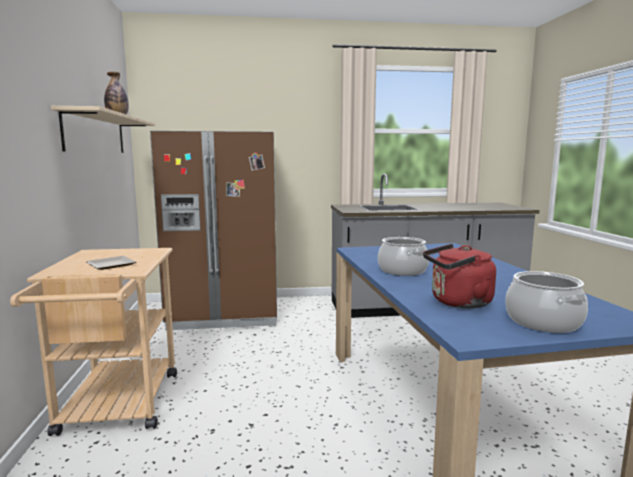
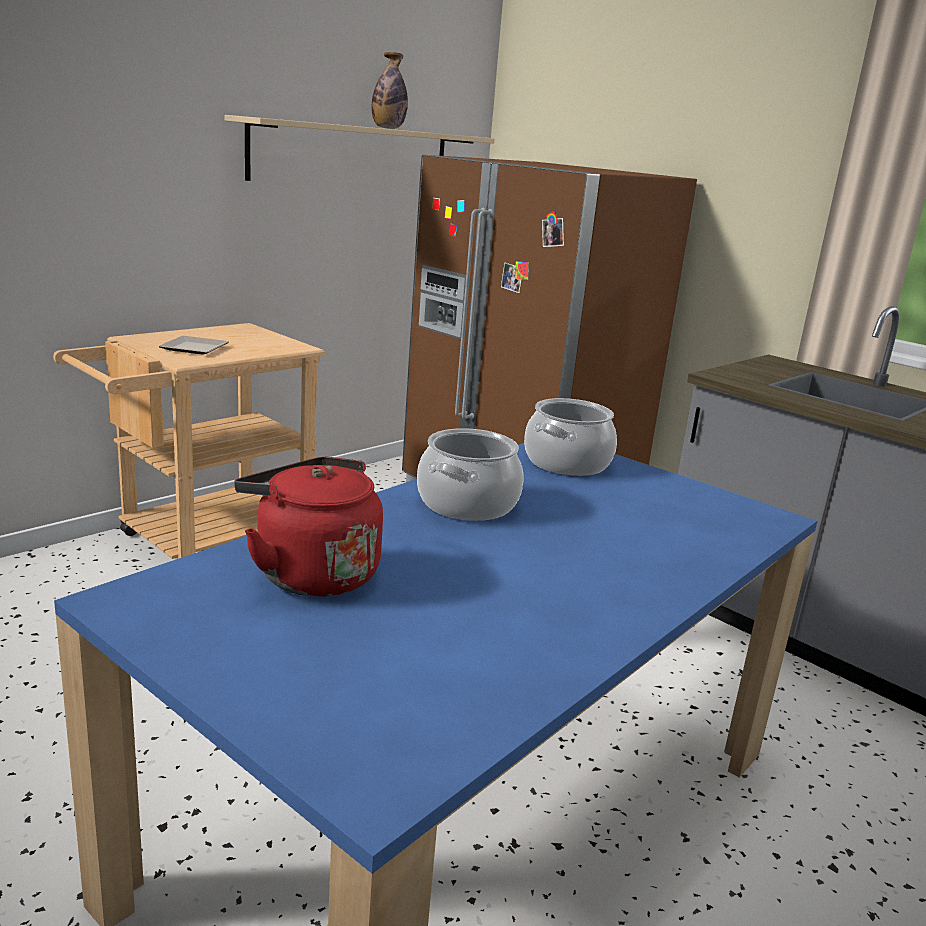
camera: 50 degrees right, 10 degrees up
(542, 322) = (271, 662): cooking pot -> cooking pot (566, 462)

